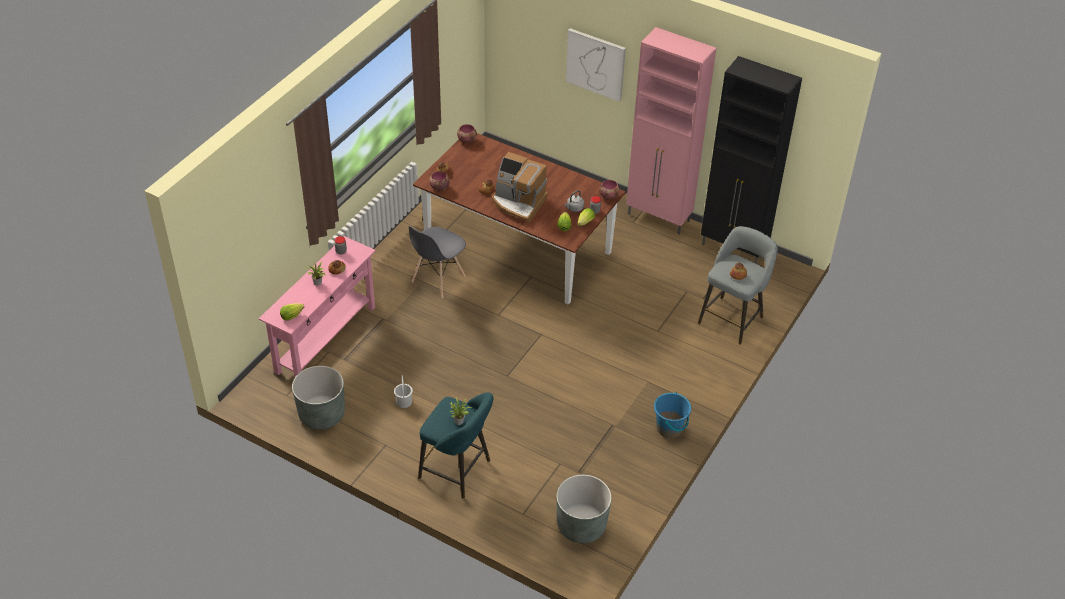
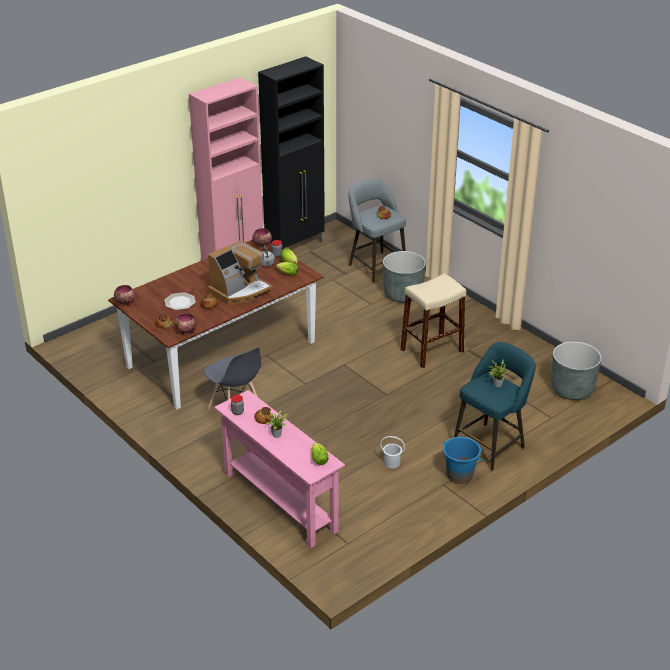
camera: 70 degrees left, 10 degrees down
(322, 414) = (385, 521): grey planter -> grey planter (403, 294)
(482, 171) = (179, 302): none -> plate
(595, 64) = (142, 171): picture -> none
(597, 395) = (432, 350): none -> beige stool
(669, 428) = (483, 323): blue bucket -> blue bucket (460, 475)

